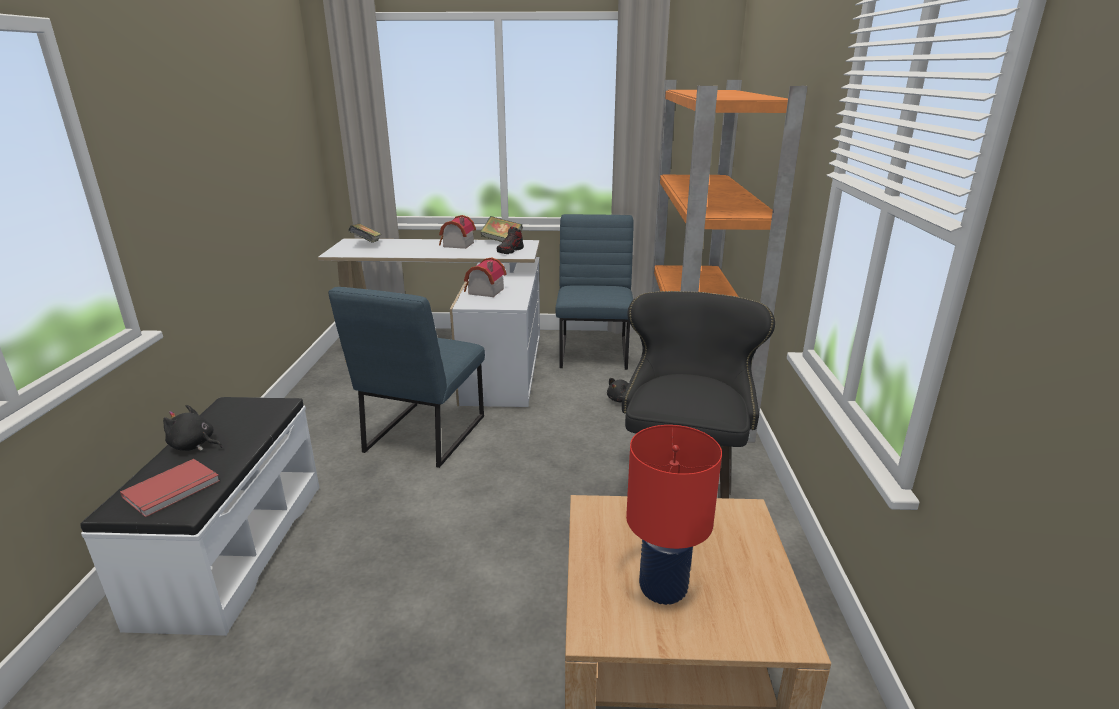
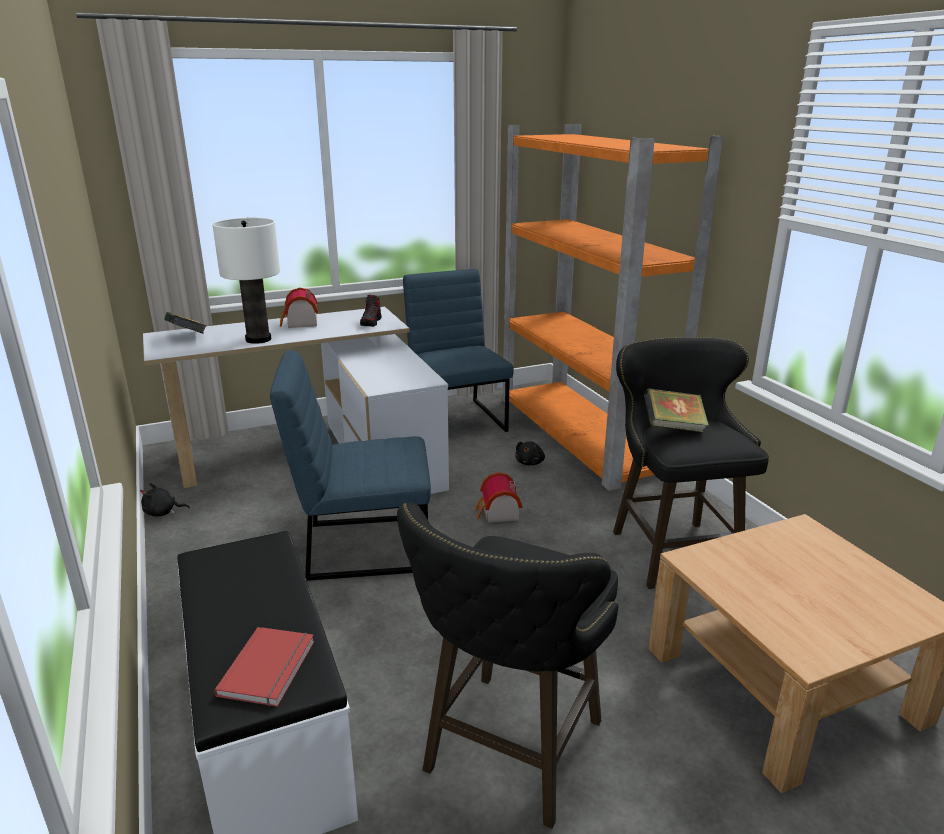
camera: 25 degrees left, 0 degrees up
(194, 445) = (226, 614): black plush toy -> black plush toy (162, 512)
(374, 629) = (510, 751): none -> black stool
(411, 252) = (258, 339): none -> white table lamp
(423, 435) = (363, 546): blue chair -> blue chair turned 90 degrees clockwise
(483, 291) = (377, 372): toy house -> toy house (498, 513)
(502, 242) = (347, 313): book -> book (673, 427)
(663, 592) = (819, 609): red table lamp -> none

